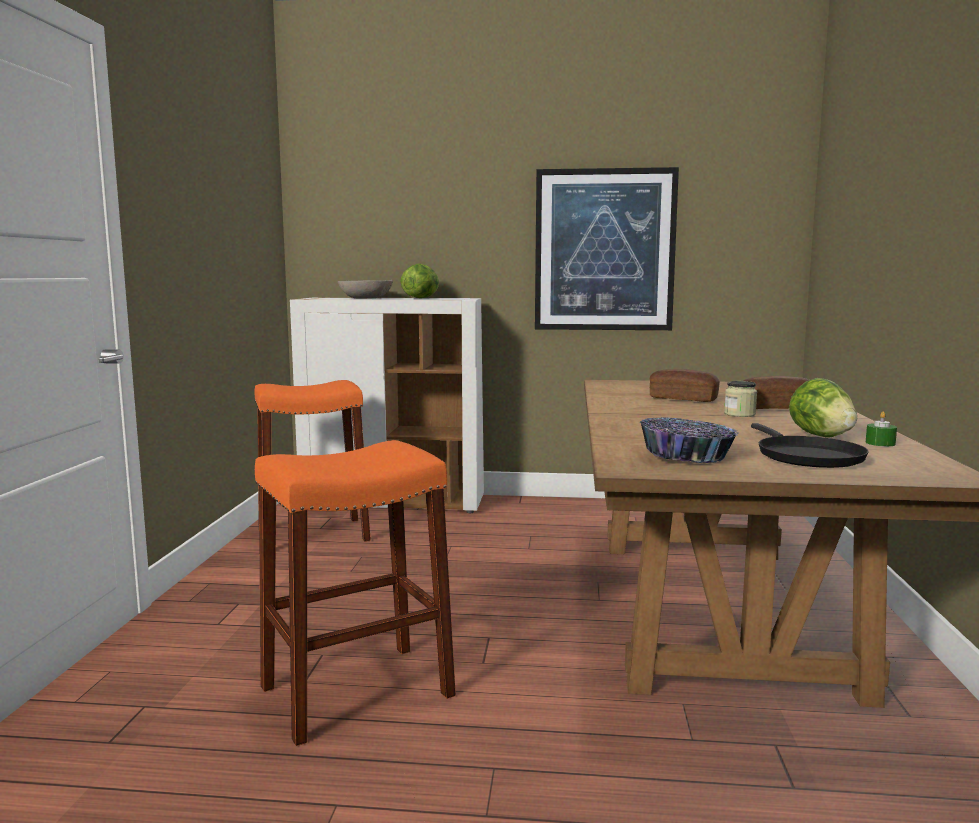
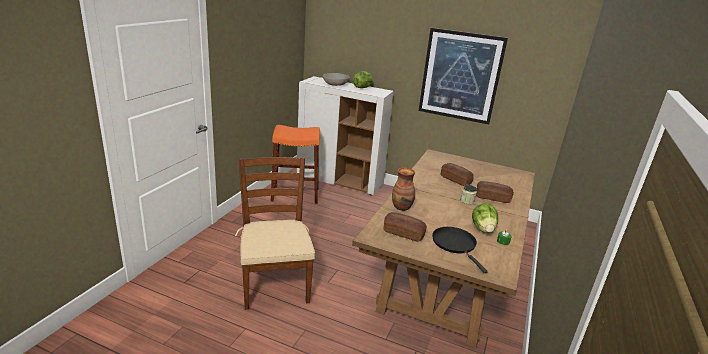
camera: 15 degrees right, 15 degrees up
(357, 691) = (274, 283): orange stool -> brown chair
(634, 432) = (402, 207): none -> vase
(686, 457) = (403, 233): bowl -> bread
(806, 456) = (455, 244): black frying pan -> black frying pan turned 150 degrees clockwise

